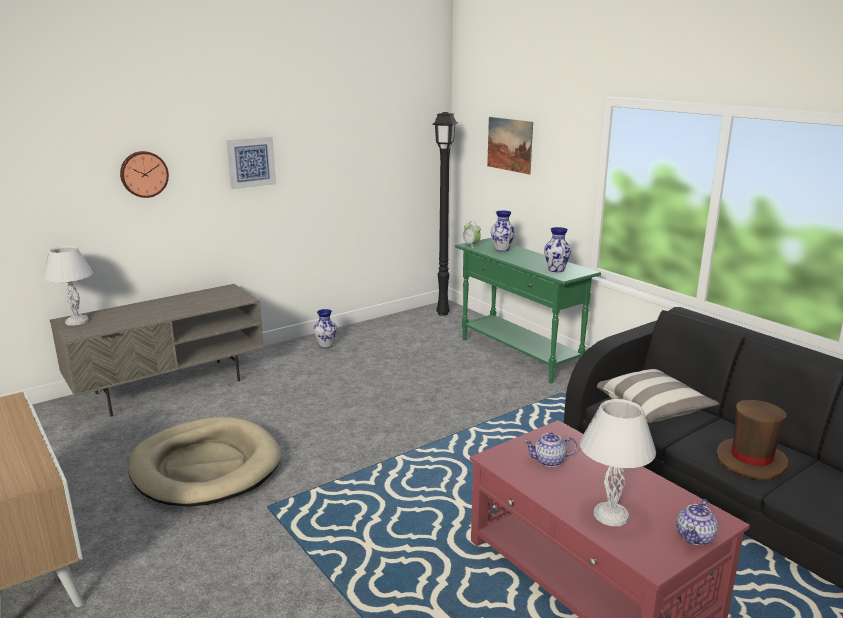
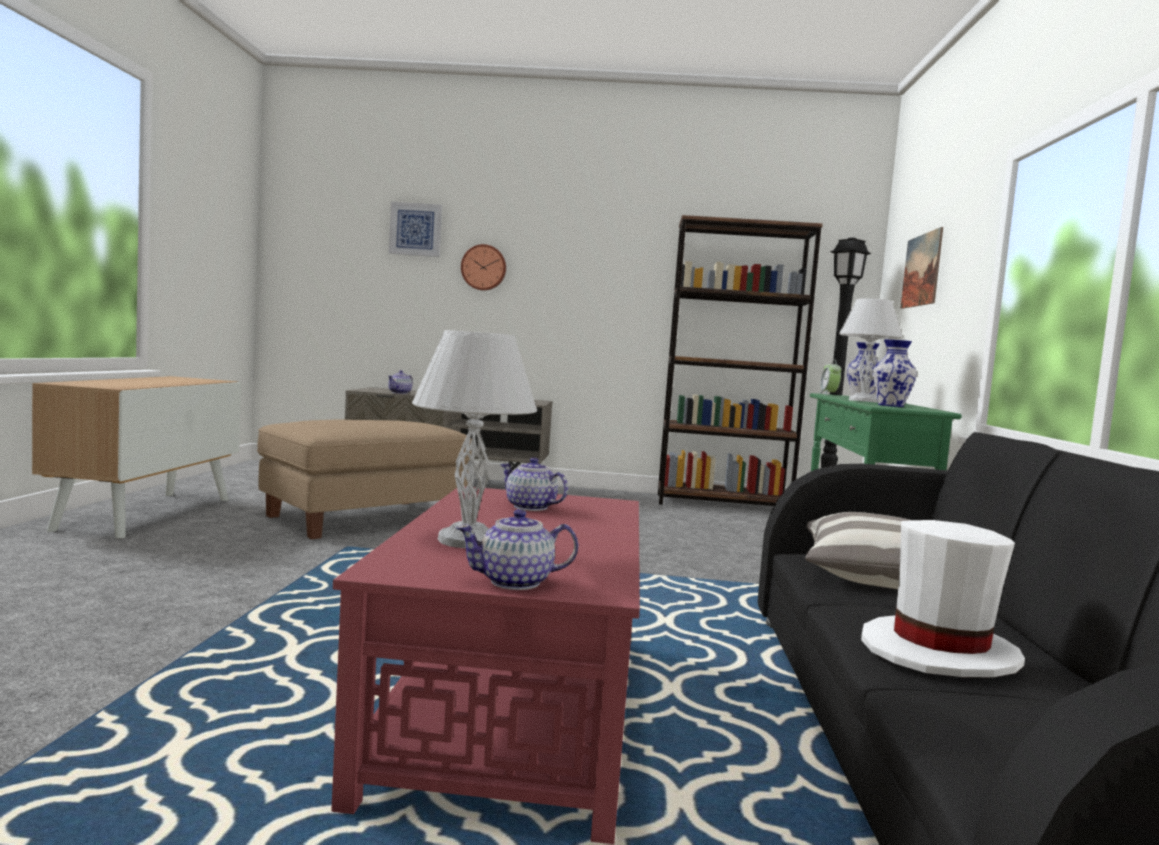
camera: 40 degrees right, 15 degrees down
(76, 322) = (382, 389): white table lamp -> white table lamp (863, 401)
(115, 325) = (400, 393): none -> teapot
(205, 467) = (364, 518): beige dog bed -> beige ottoman
(251, 162) = (596, 274): picture -> picture (415, 229)
(325, 345) = (636, 499): vase -> none
(379, 327) = (722, 504): none -> brown bookcase
(751, 460) = (939, 652): brown hat -> white hat

